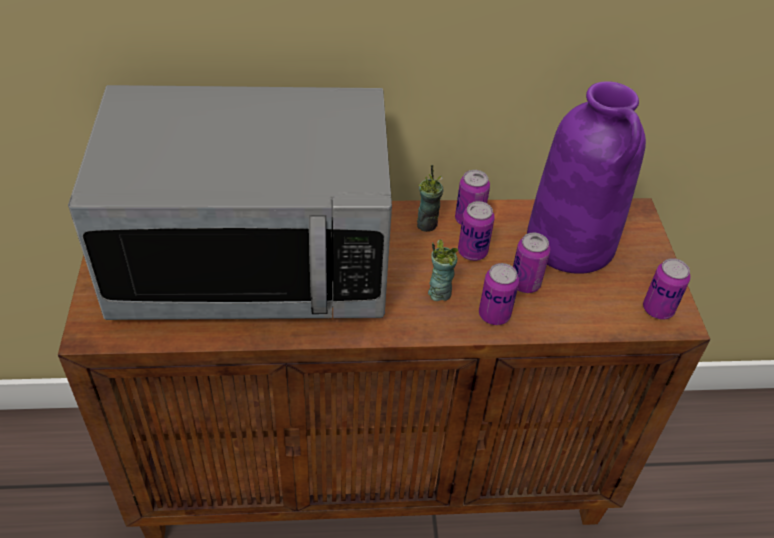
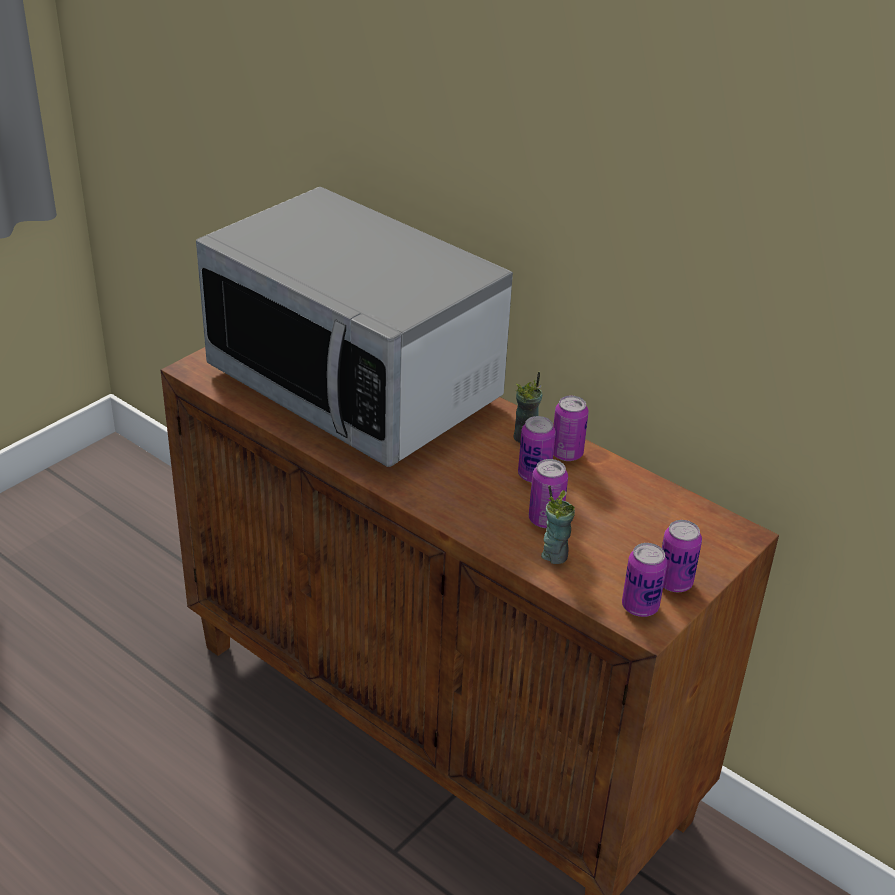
camera: 45 degrees right, 10 degrees down
(439, 292) = (463, 484): cup -> cup (555, 555)
(494, 315) = (485, 522): can -> can (674, 582)
(572, 243) = (635, 519): purple vase -> none

